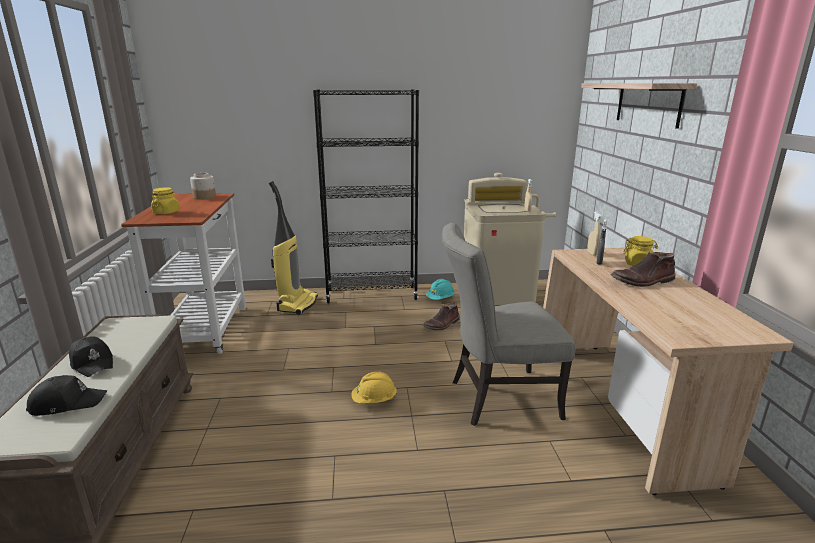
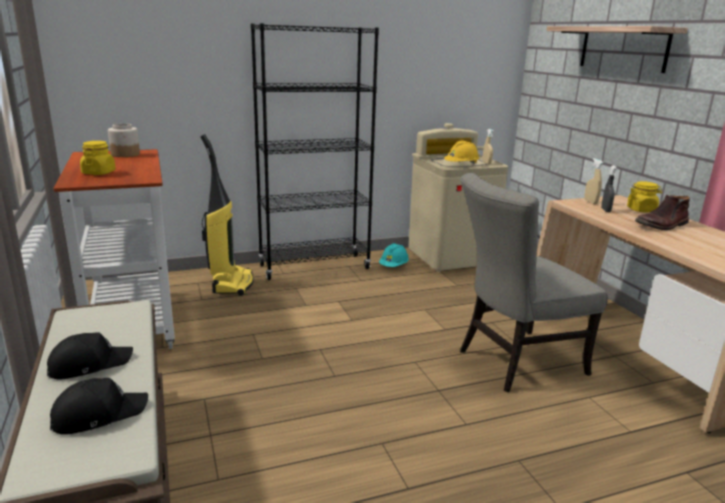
camera: 15 degrees left, 0 degrees up
(93, 363) = (89, 364): black cap -> black cap turned 60 degrees counterclockwise
(374, 400) = (388, 380): yellow hard hat -> yellow hard hat (461, 165)
(442, 325) = (412, 293): brown boot -> none

